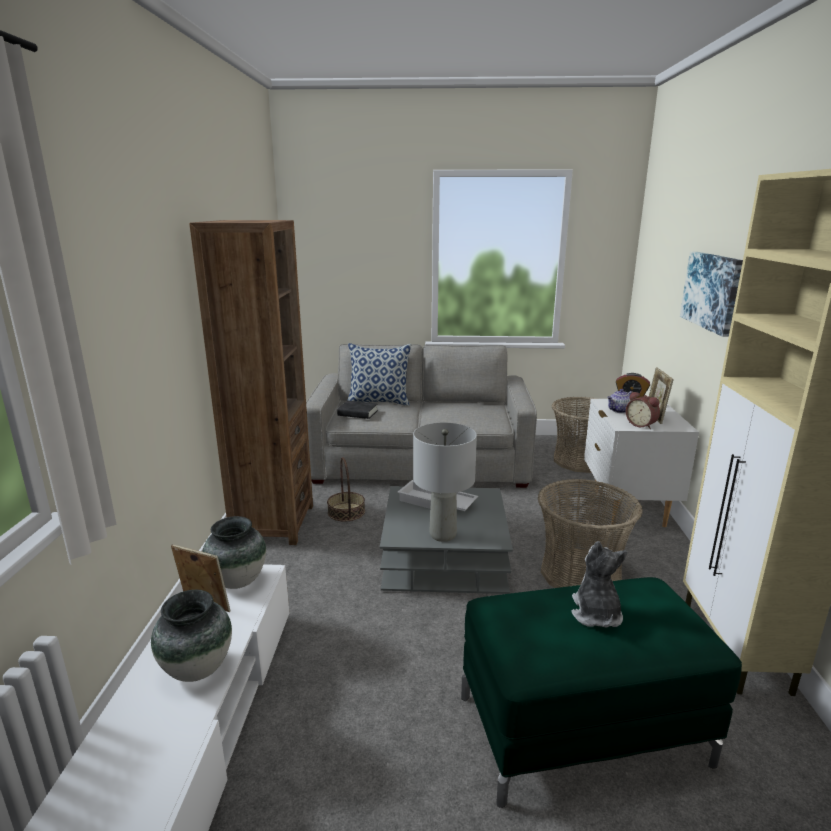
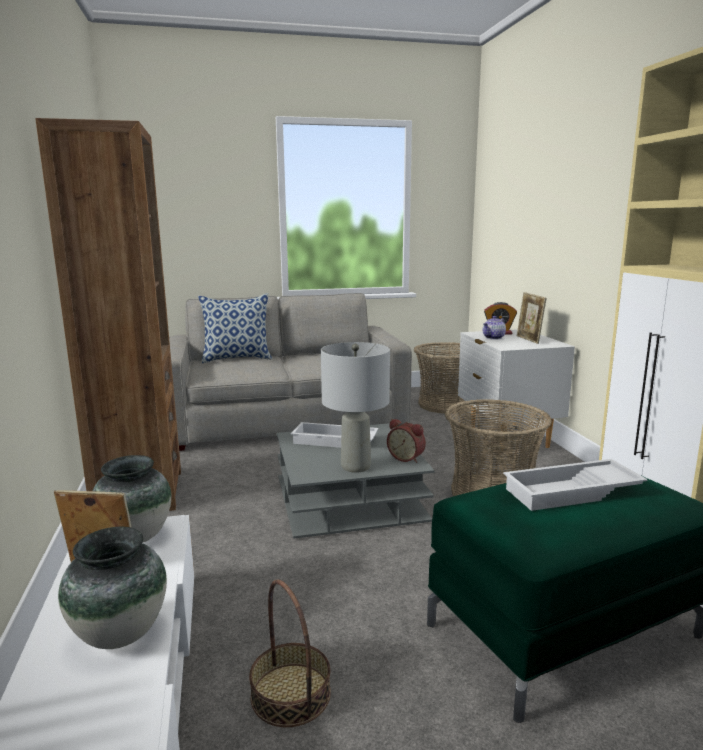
camera: 15 degrees left, 5 degrees down
(346, 512) = (222, 472): basket -> basket (291, 694)
(357, 413) = (218, 368): black book -> none
(595, 614) = (572, 493): plush toy -> white tray
(641, 425) = (521, 345): alarm clock -> alarm clock (407, 458)
(712, 291) = (572, 212): picture -> none

